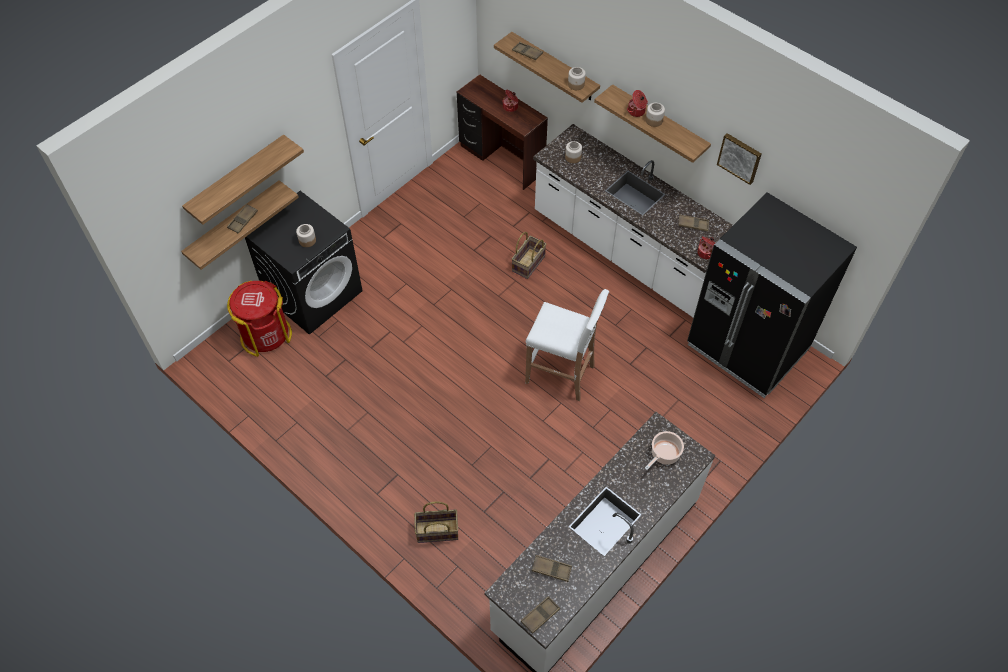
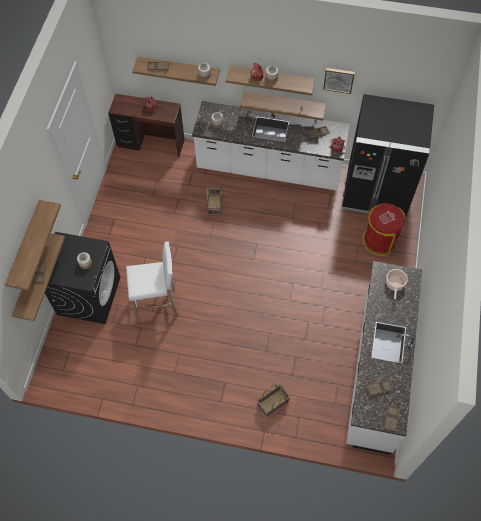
camera: 30 degrees left, 5 degrees up
(266, 335) = (76, 340): red trash can -> red trash can (379, 240)
(561, 374) = (281, 266): white stool -> white stool (157, 304)
(668, 166) = (284, 103): none -> shelf

